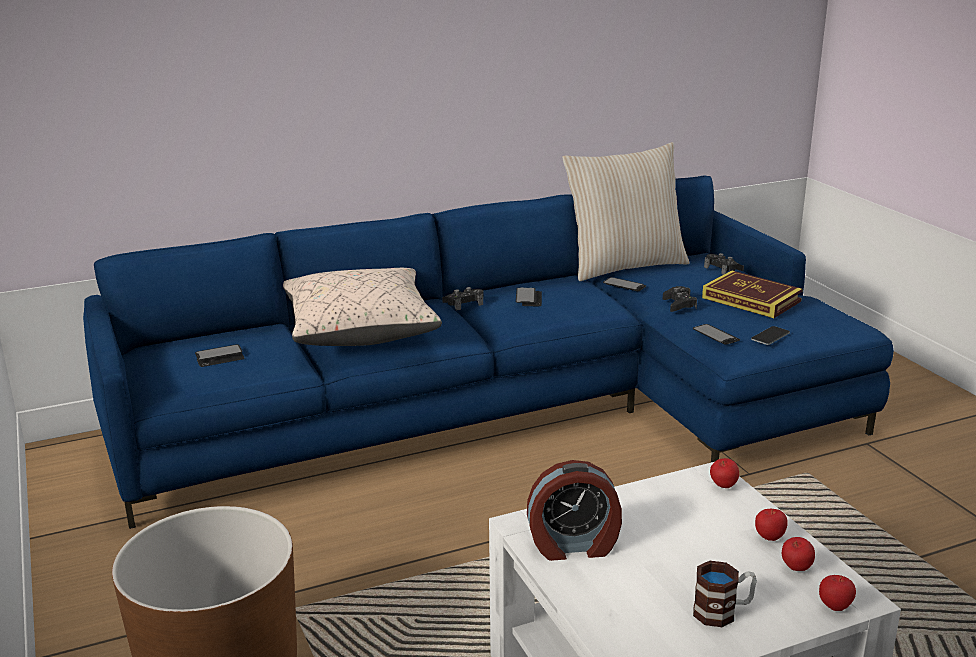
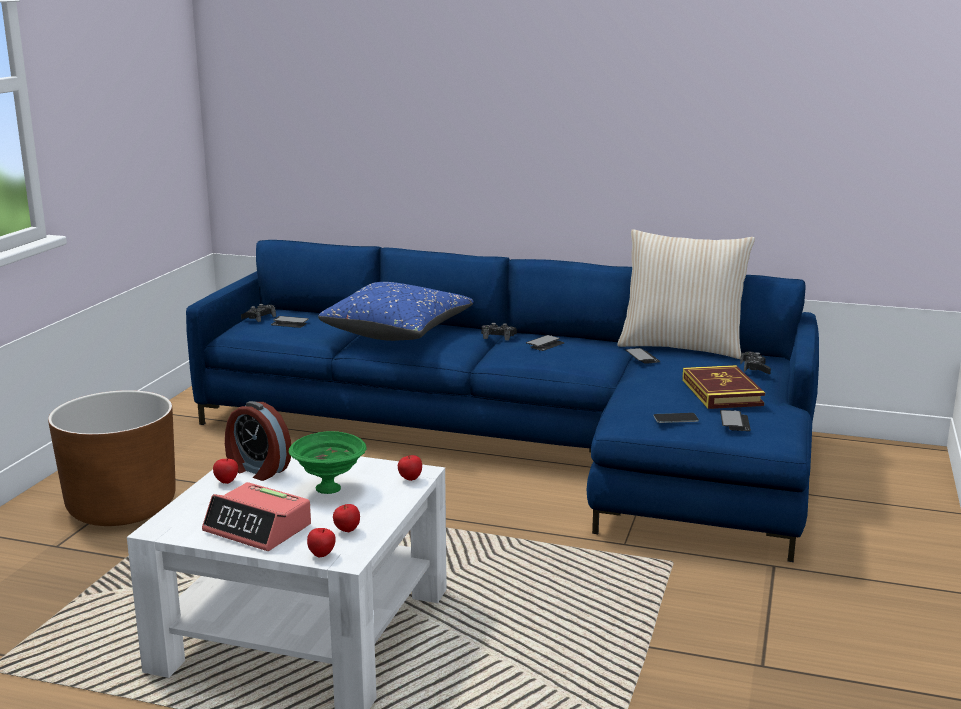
camera: 40 degrees right, 5 degrees down
(360, 329) = (398, 332): beige pillow -> blue pillow
(679, 304) = (654, 379): black game controller -> black game controller (259, 317)
(684, 532) = (330, 489): none -> green bowl
(715, 336) = (635, 406): phone -> phone (734, 422)
(723, 612) = (258, 528): mug -> alarm clock
(769, 538) = (371, 512): apple -> apple (227, 482)

